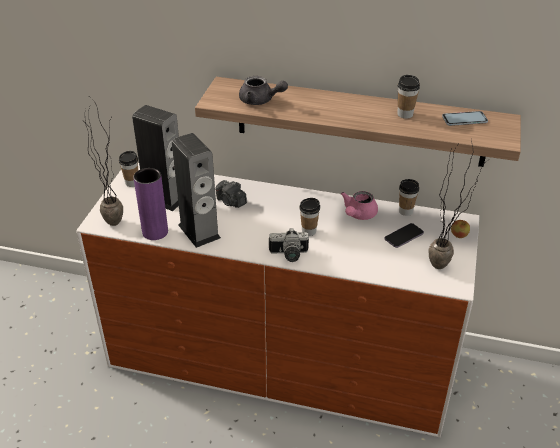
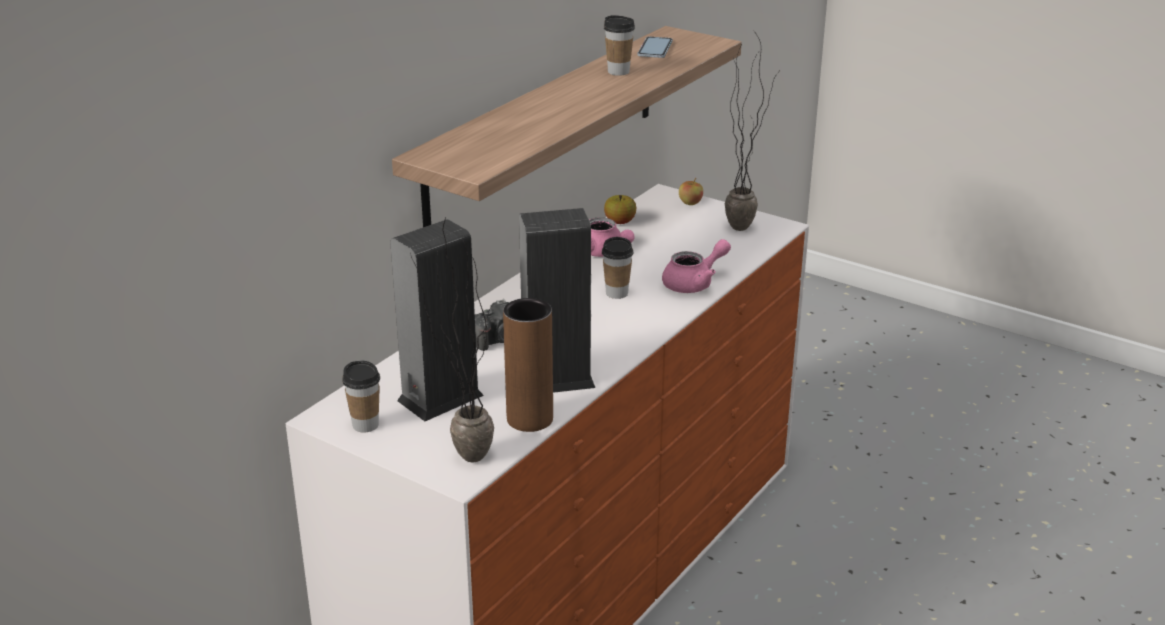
camera: 70 degrees left, 10 degrees down
(155, 232) = (530, 419): purple vase -> brown vase
(260, 101) = (504, 140): grey teapot -> none
(289, 255) = (660, 317): camera -> none
(342, 260) = (694, 283): none -> pink teapot
(404, 236) = (670, 235): phone -> none
(405, 211) = (620, 222): cup -> apple

